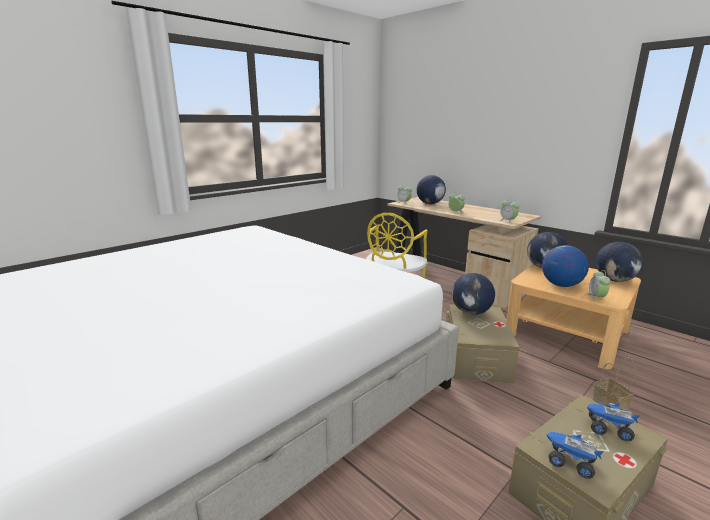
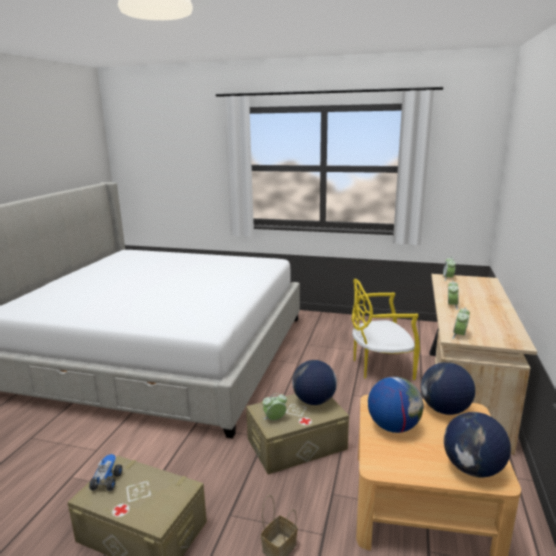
camera: 60 degrees right, 0 degrees up
(430, 203) = (469, 288): globe -> none
(596, 298) = (379, 454): alarm clock -> alarm clock (275, 419)
(608, 430) = (156, 500): toy truck -> none

